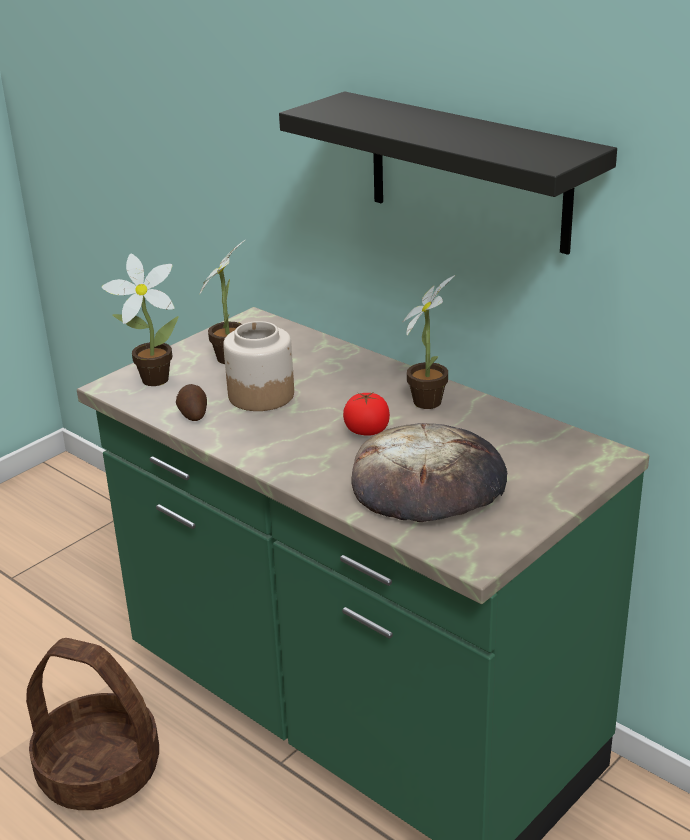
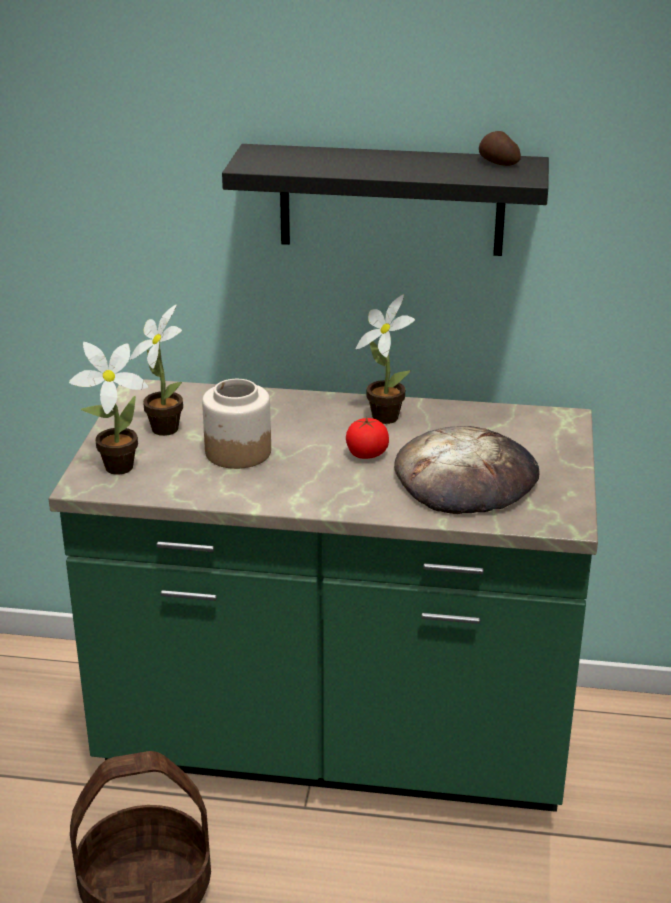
camera: 35 degrees left, 0 degrees up
(193, 414) = (197, 486): potato -> potato (497, 163)

